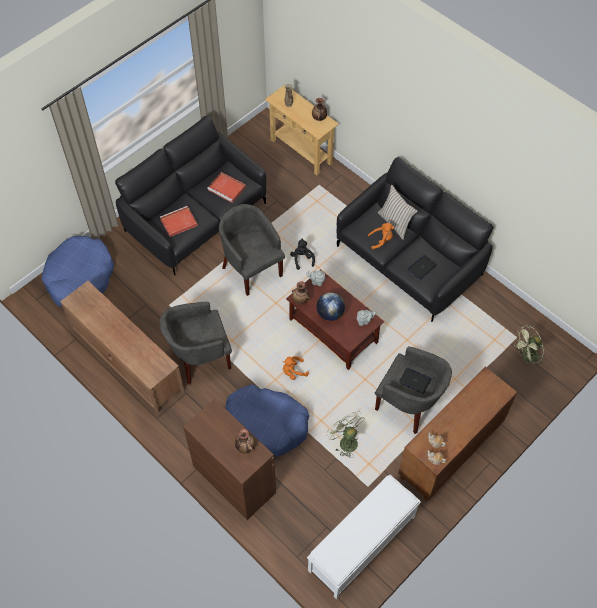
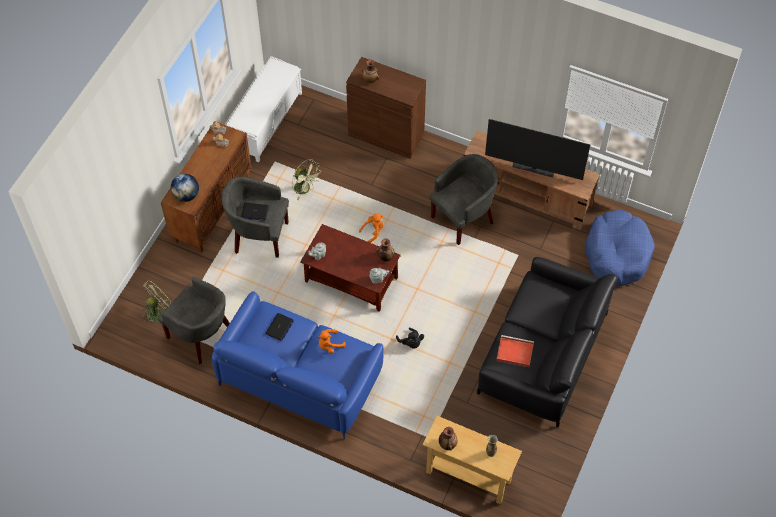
camera: 160 degrees right, 0 degrees up
(119, 327) = (533, 169): none -> television
(178, 223) = (543, 297): red tray -> none
(251, 268) = (457, 316): grey armchair -> grey armchair (201, 335)
(266, 425) = (378, 181): blue dog bed -> none
(330, 313) = (353, 252): globe -> globe (186, 195)
(395, 223) = (321, 370): beige pillow -> none
(409, 260) = (300, 376): black sofa -> blue sofa

